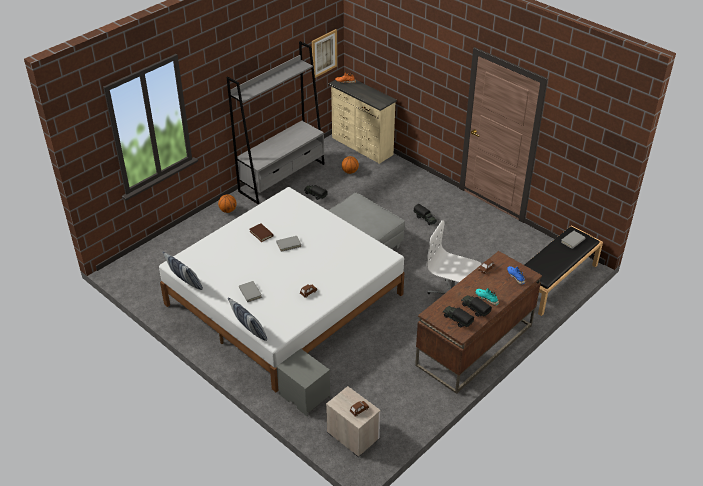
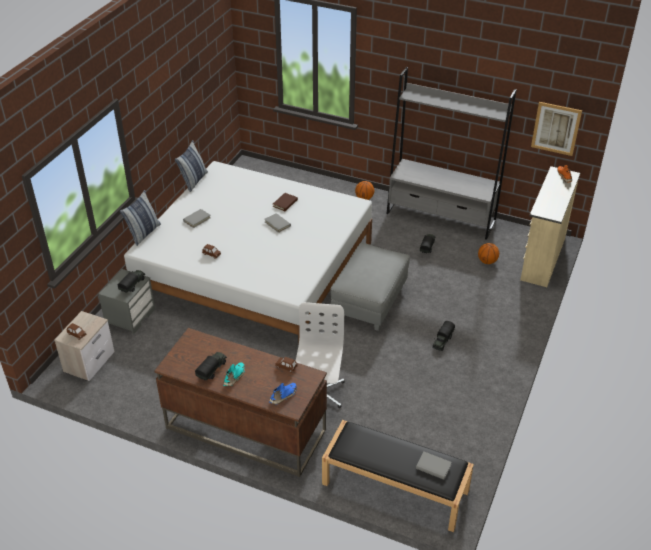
camera: 70 degrees right, 0 degrees up
(457, 320) = (189, 359): toy truck -> toy truck (133, 285)

